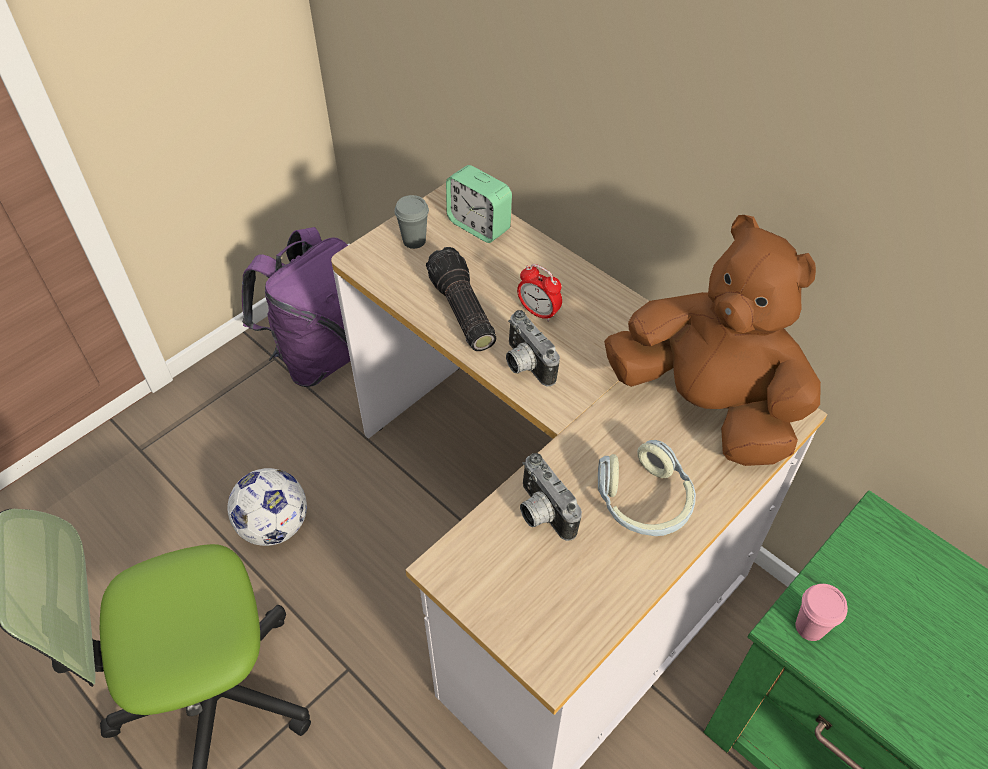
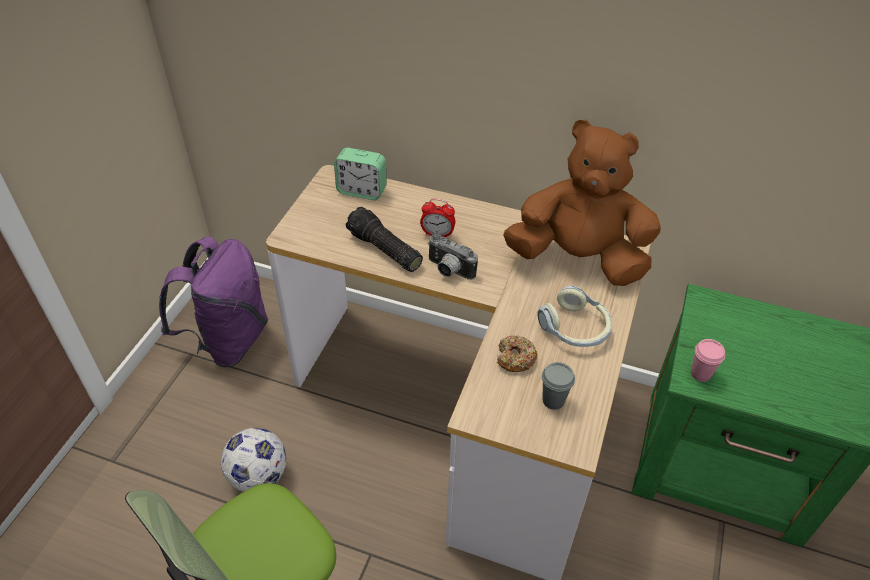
camera: 25 degrees left, 5 degrees down
(414, 241) = (321, 213): grey cup -> grey cup (553, 400)
(541, 513) = (515, 358): camera -> donut

